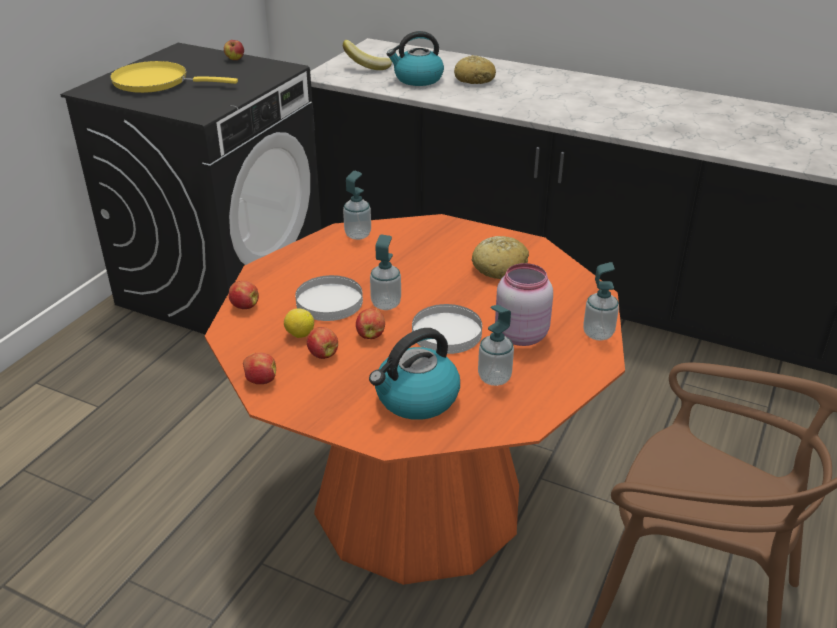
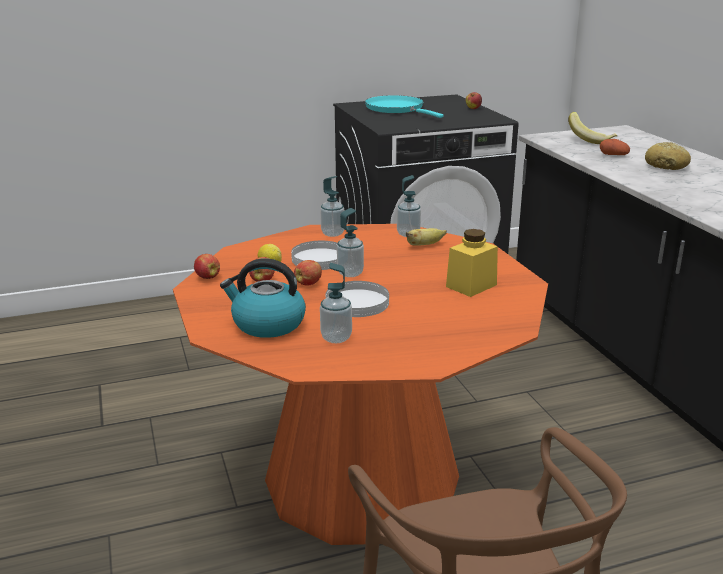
camera: 45 degrees right, 10 degrees down
(156, 82) = (397, 109): yellow frying pan -> turquoise frying pan
(244, 306) = (269, 242): apple -> none
(393, 241) = (424, 245): none -> banana
(417, 79) = (614, 155): kettle -> potato
(500, 267) = (471, 286): bread -> yellow jar
(519, 335) = (403, 325): pink jar -> none
(598, 334) = (464, 350): soap dispenser -> soap dispenser (332, 233)

